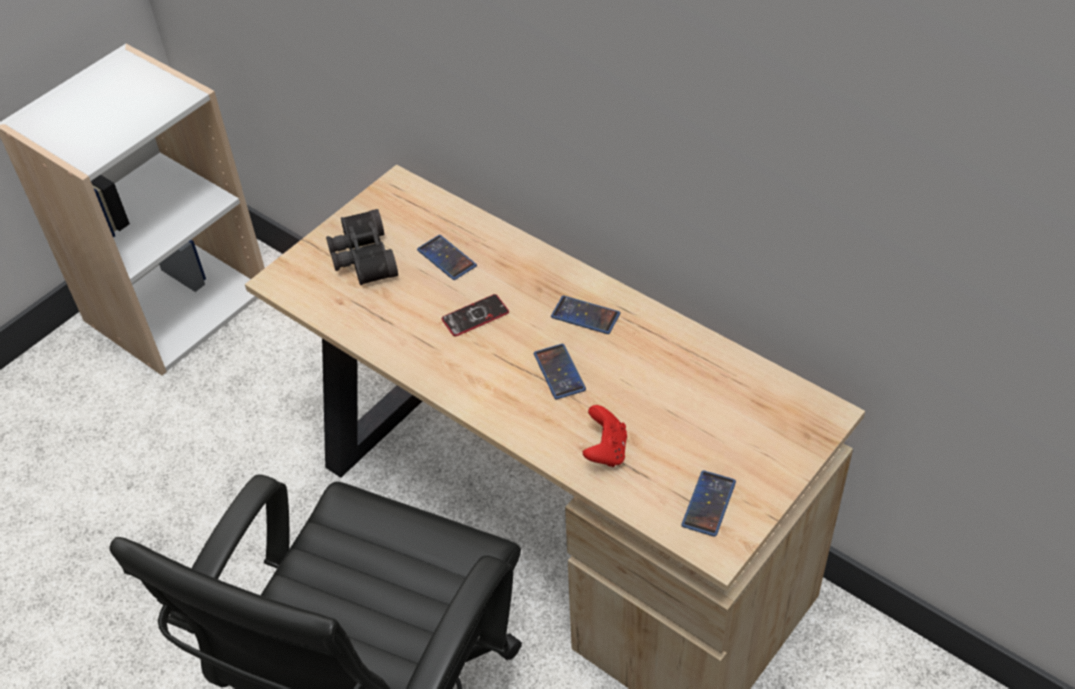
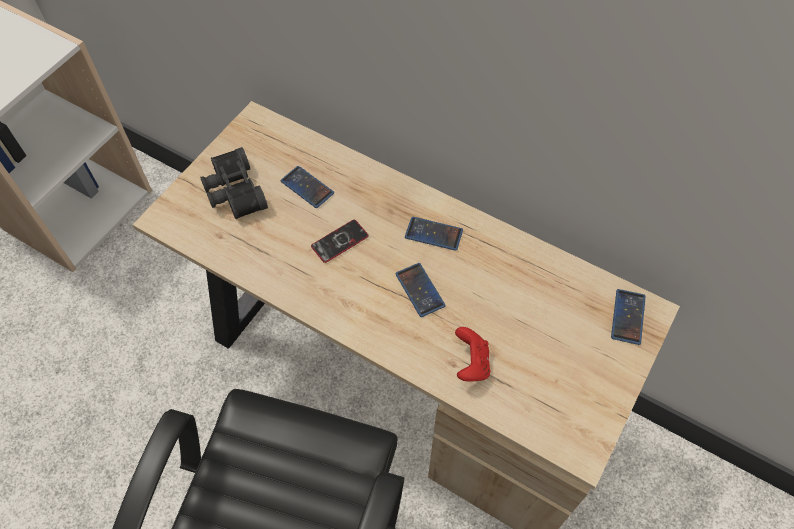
camera: 10 degrees left, 10 degrees up
(708, 504) = (567, 408): phone -> phone (628, 317)

